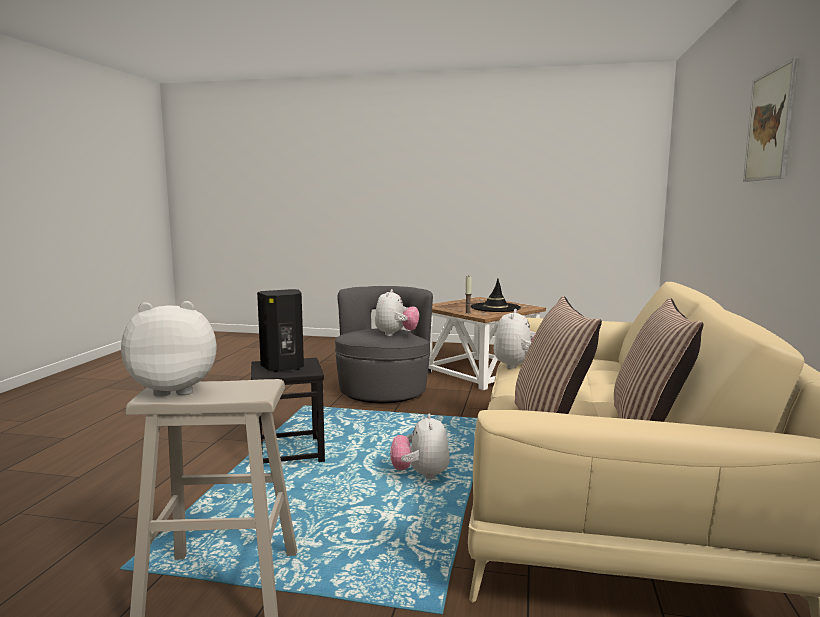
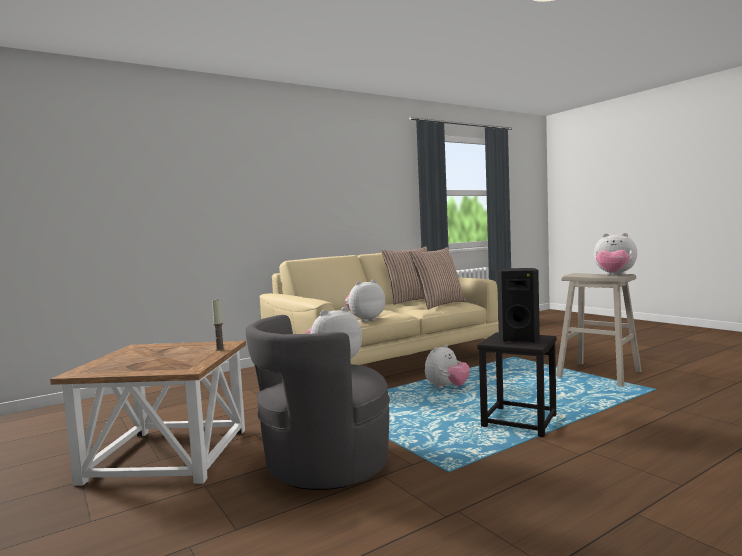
camera: 135 degrees left, 5 degrees down
(495, 308) = (163, 352): black hat -> none
(769, 125) = (274, 171): picture -> none

